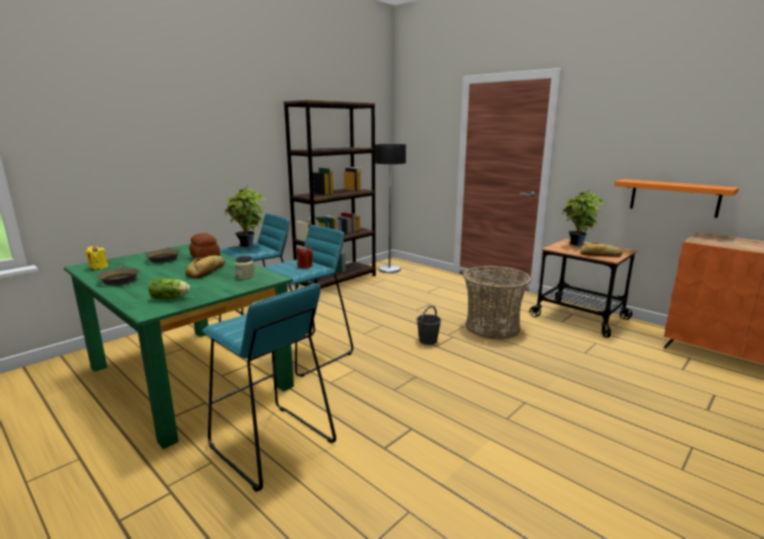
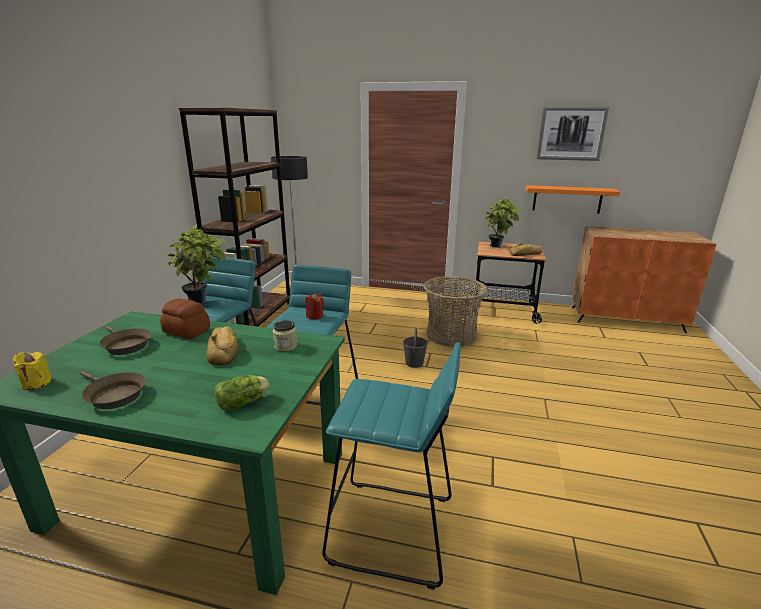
camera: 30 degrees left, 5 degrees up
(680, 120) = (571, 133): none -> picture

